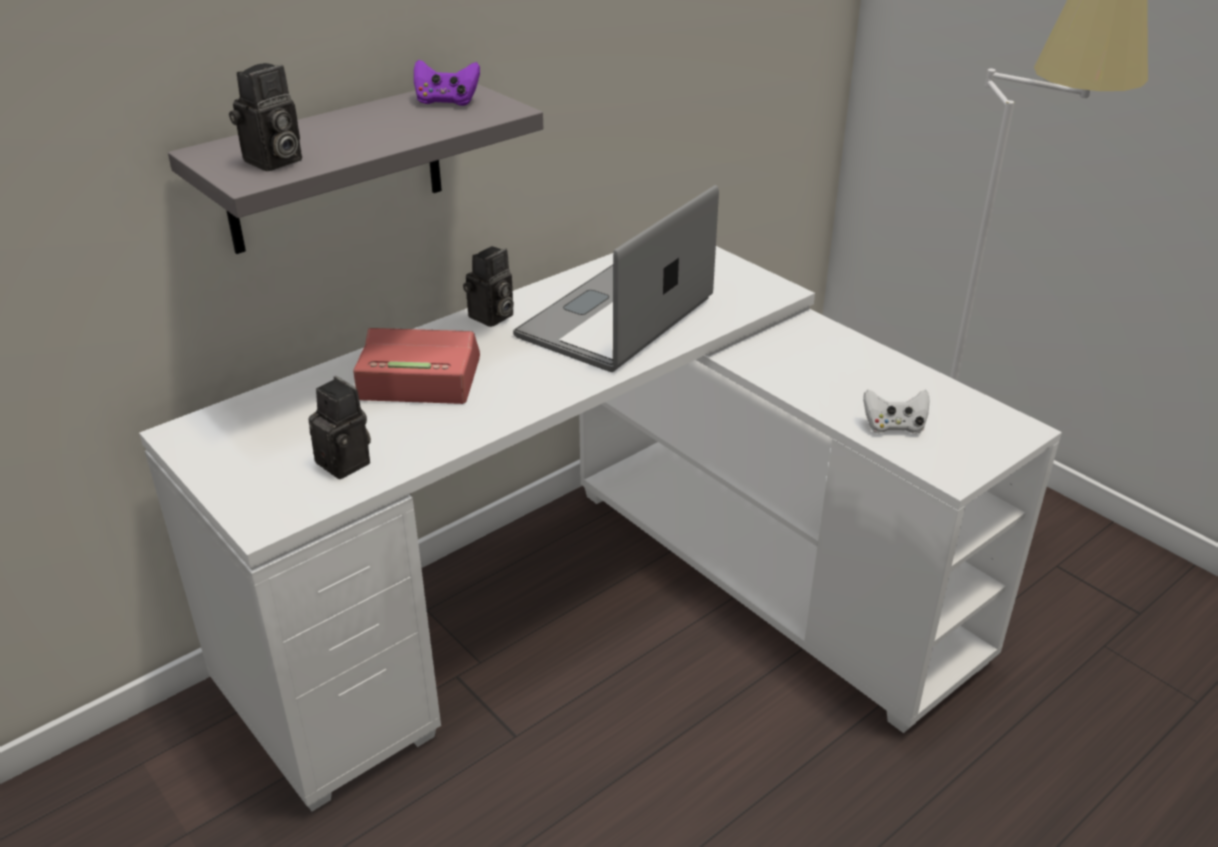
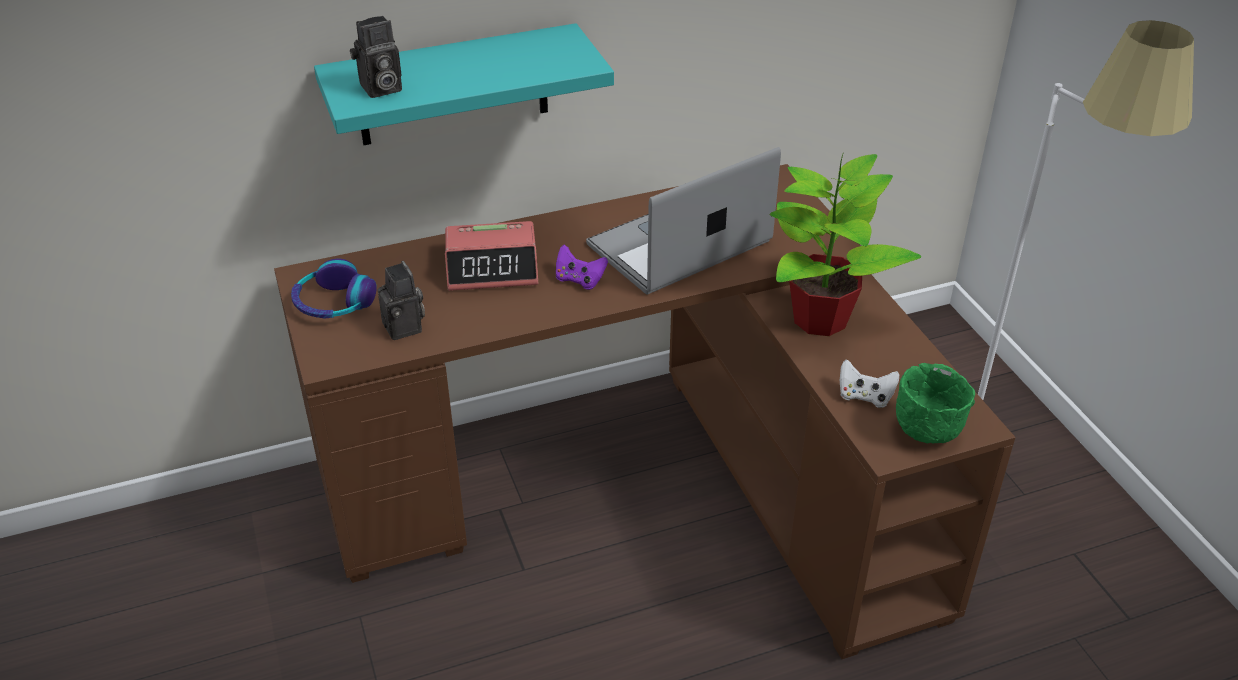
camera: 20 degrees right, 5 degrees up
(240, 455) = (334, 303): none -> headphones
(335, 167) = (453, 86): grey shelf -> turquoise shelf
(419, 379) = (493, 267): alarm clock -> alarm clock turned 150 degrees clockwise
(447, 102) = (544, 48): purple game controller -> purple game controller (579, 280)
(491, 317) = (578, 222): camera -> none
(607, 605) = (646, 483): white desk -> brown desk
(799, 363) = (821, 318): none -> potted plant
(976, 446) = (925, 431): none -> green bowl

